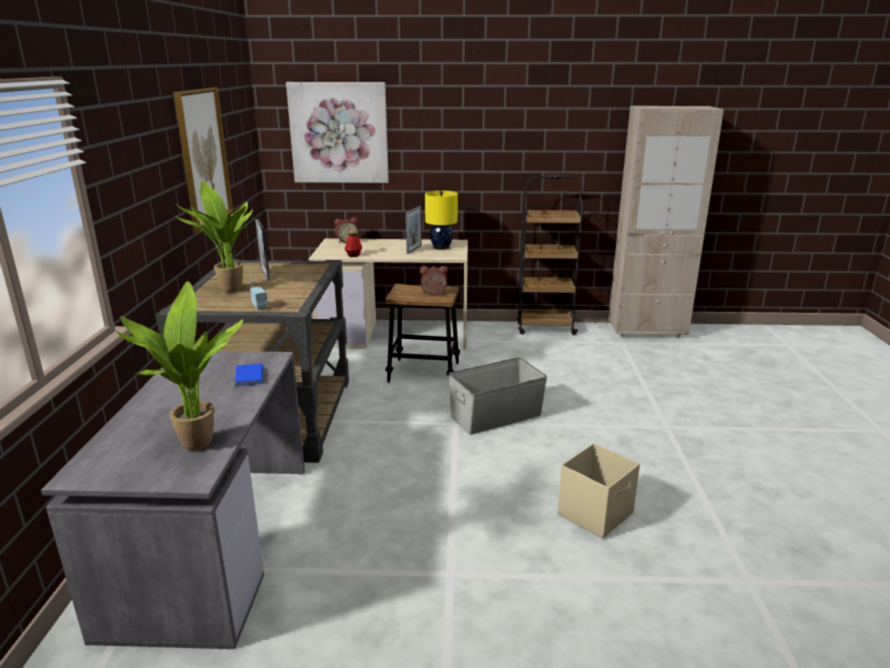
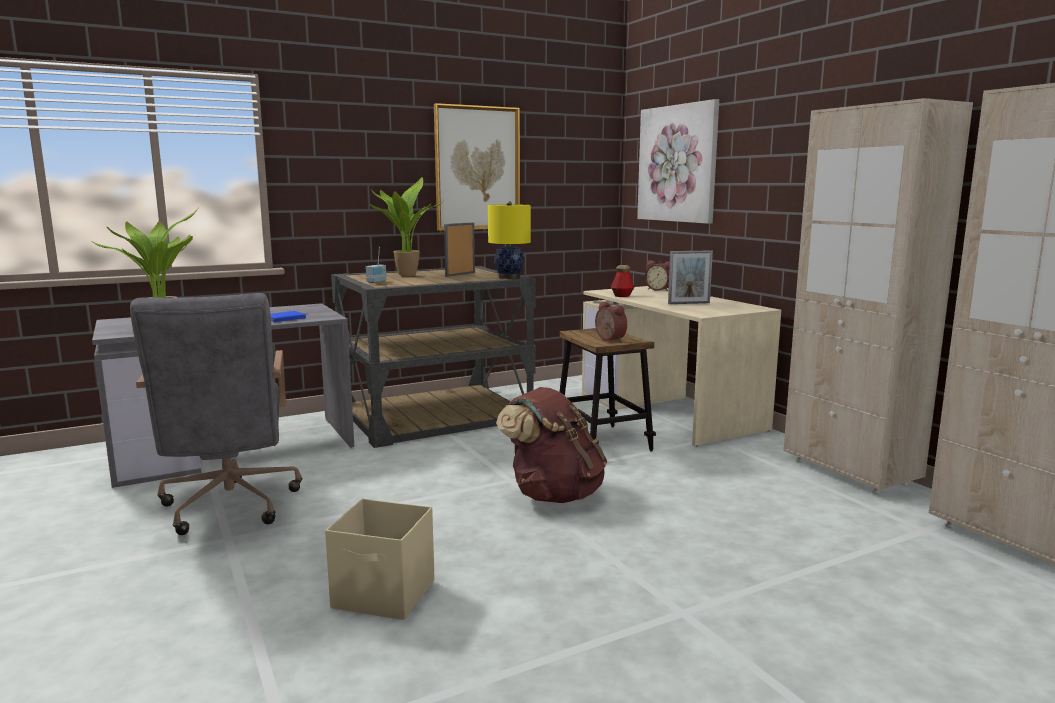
camera: 60 degrees right, 10 degrees down
(386, 565) = (230, 509): none -> grey office chair
(441, 247) = (721, 307): yellow table lamp -> yellow table lamp (509, 277)
(495, 416) = (553, 495): grey storage box -> brown backpack
(545, 329) = (850, 472): brown cart -> beige cabinet

